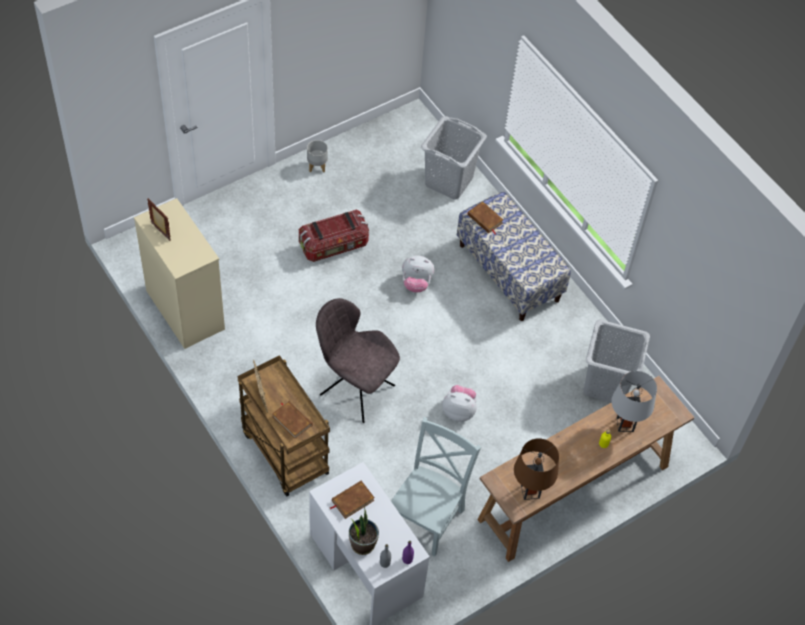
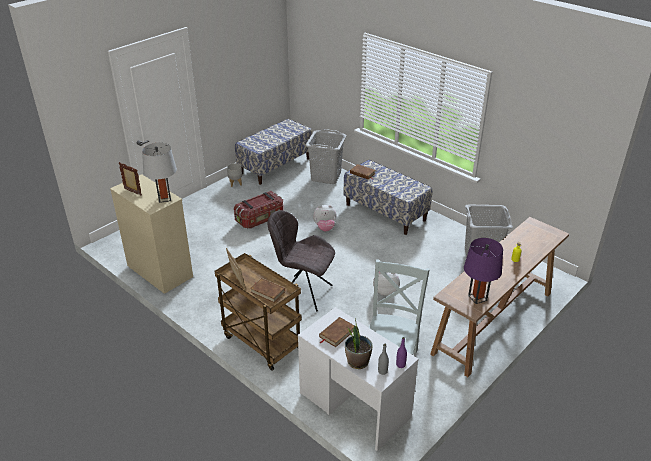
camera: 10 degrees left, 20 degrees down
(382, 141) = (275, 166): none -> bench
(530, 491) = (477, 298): brown table lamp -> purple table lamp
(625, 424) = (523, 246): grey table lamp -> grey table lamp (164, 198)

